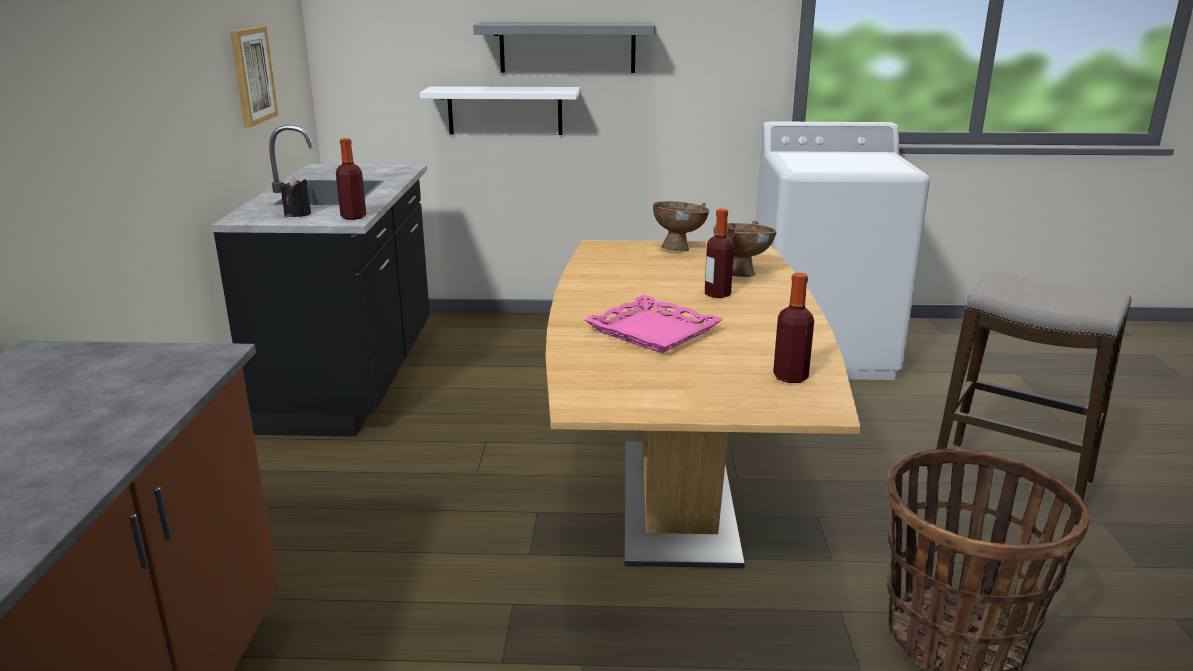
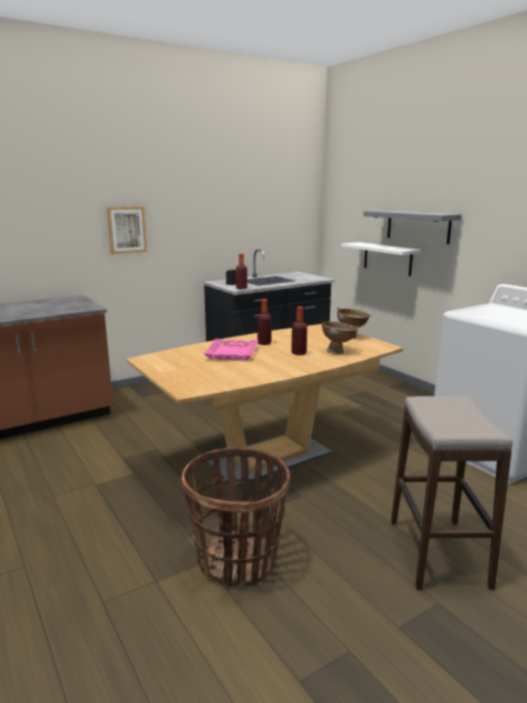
camera: 55 degrees right, 5 degrees down
(252, 75) = (261, 227): picture -> picture (126, 230)
(790, 377) = (215, 380): bottle -> bottle (264, 343)

